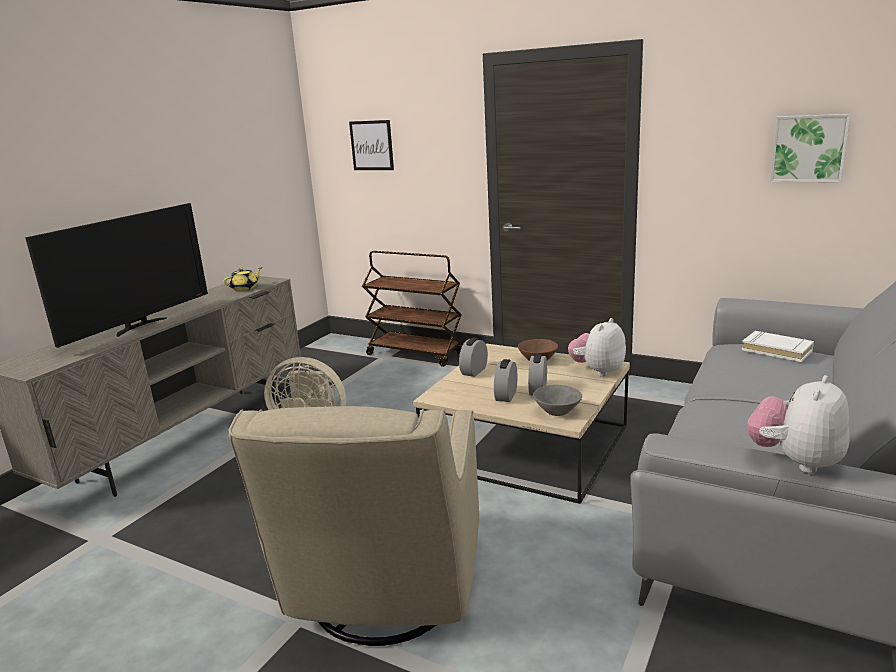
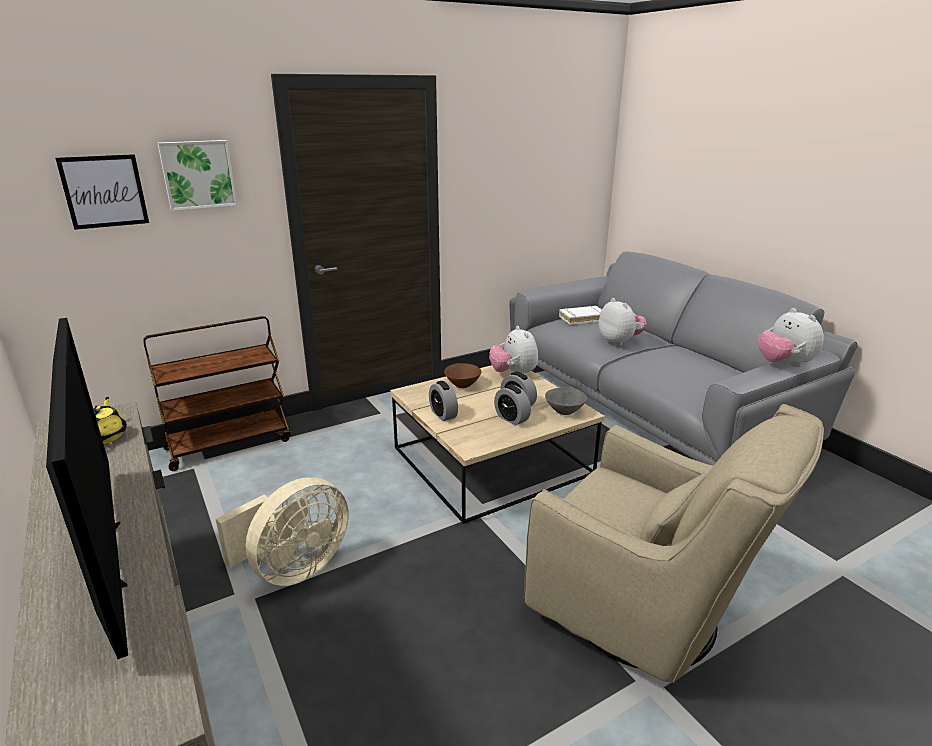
camera: 60 degrees left, 5 degrees up
(753, 384) = (619, 342): none -> plush toy
(808, 148) = (547, 170): picture -> picture (198, 174)

